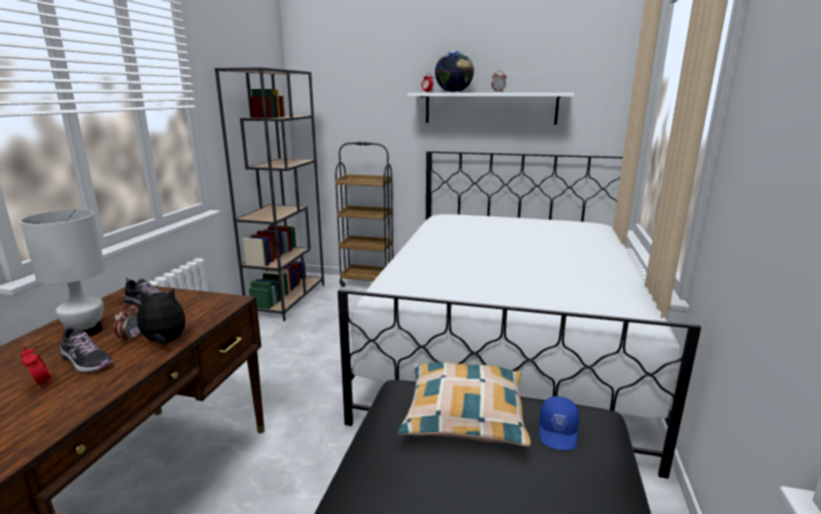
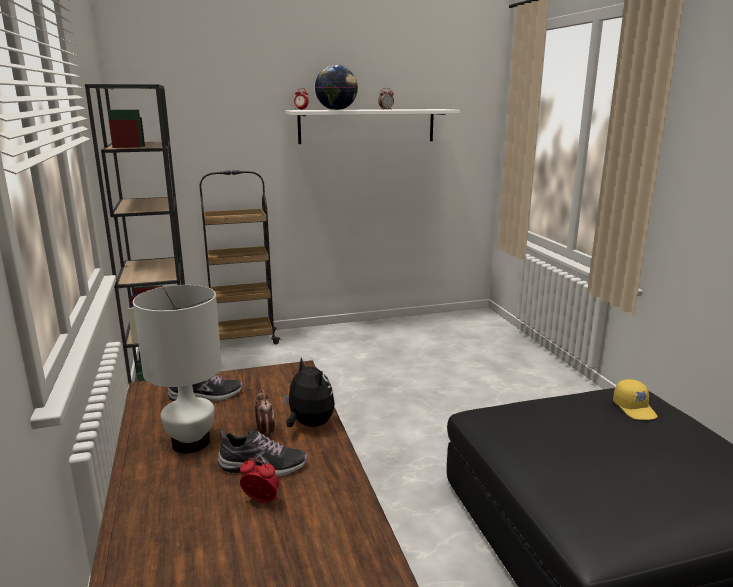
camera: 30 degrees left, 0 degrees up
(164, 342) = (309, 424): plush toy -> plush toy turned 90 degrees clockwise
(464, 414) = (561, 418): pillow -> none
(506, 348) = (451, 370): white bed -> none
(558, 432) = (635, 408): blue cap -> yellow cap

